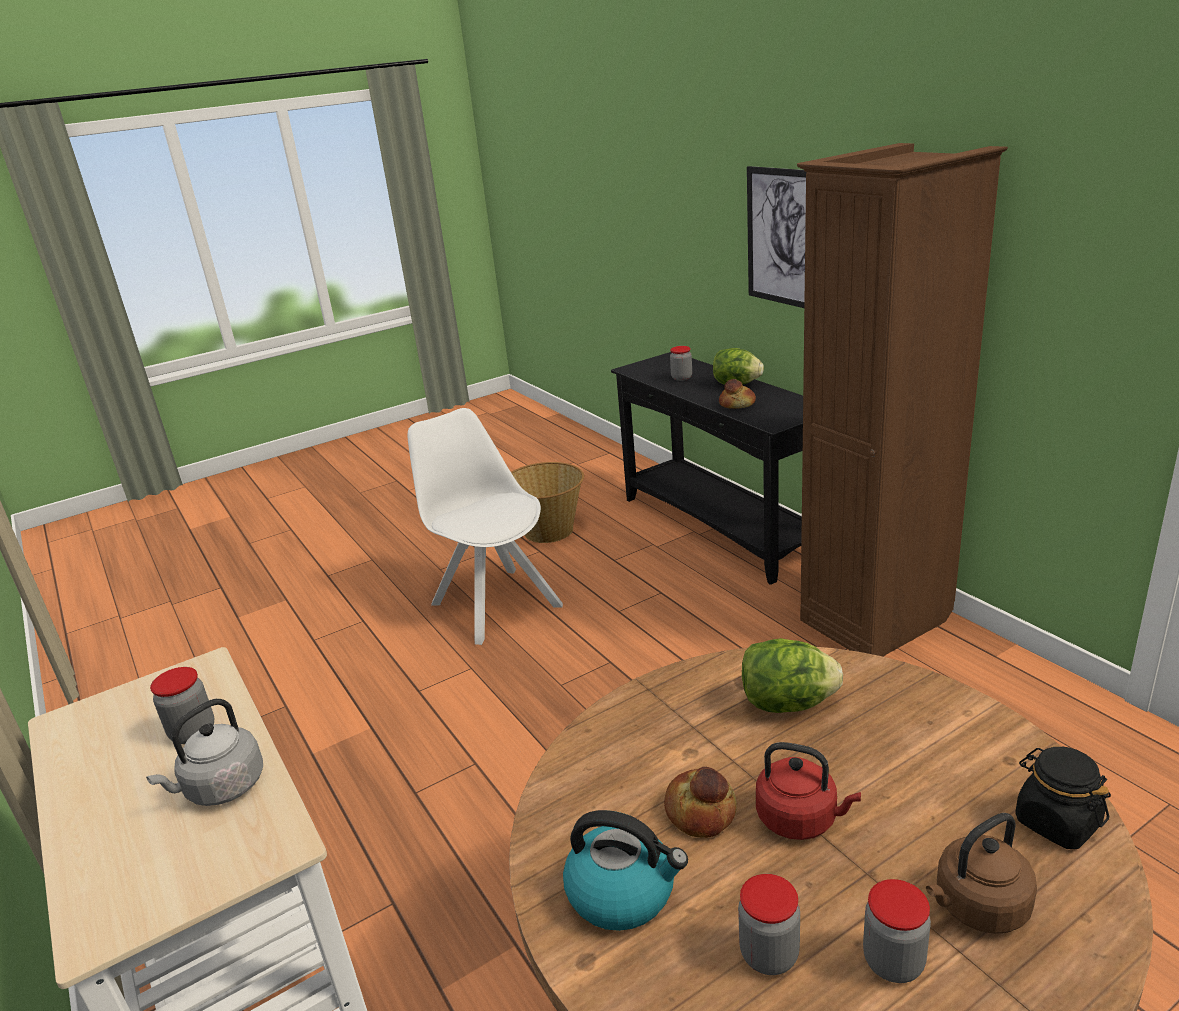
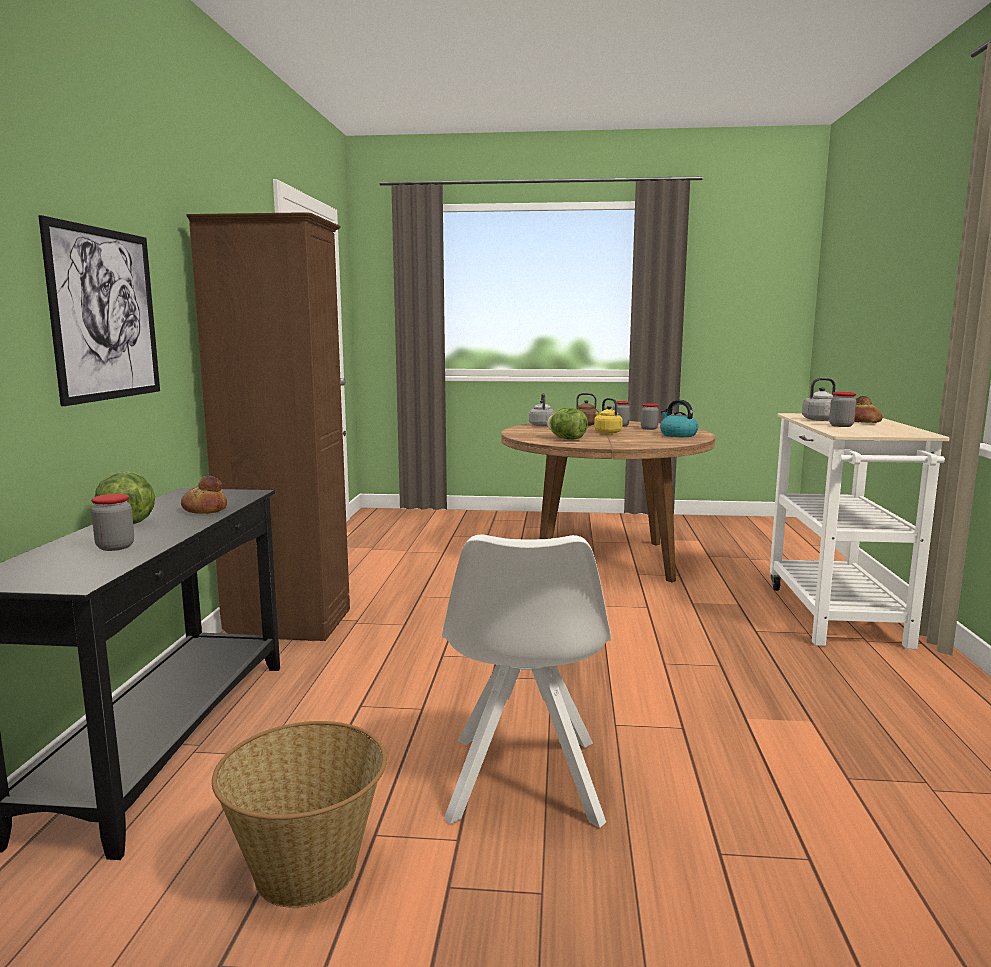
camera: 145 degrees left, 15 degrees down
(701, 811) = (634, 436): bread -> bread (863, 422)
(801, 819) = (606, 432): red kettle -> yellow kettle
(1056, 822) = (541, 425): black jar -> grey kettle

